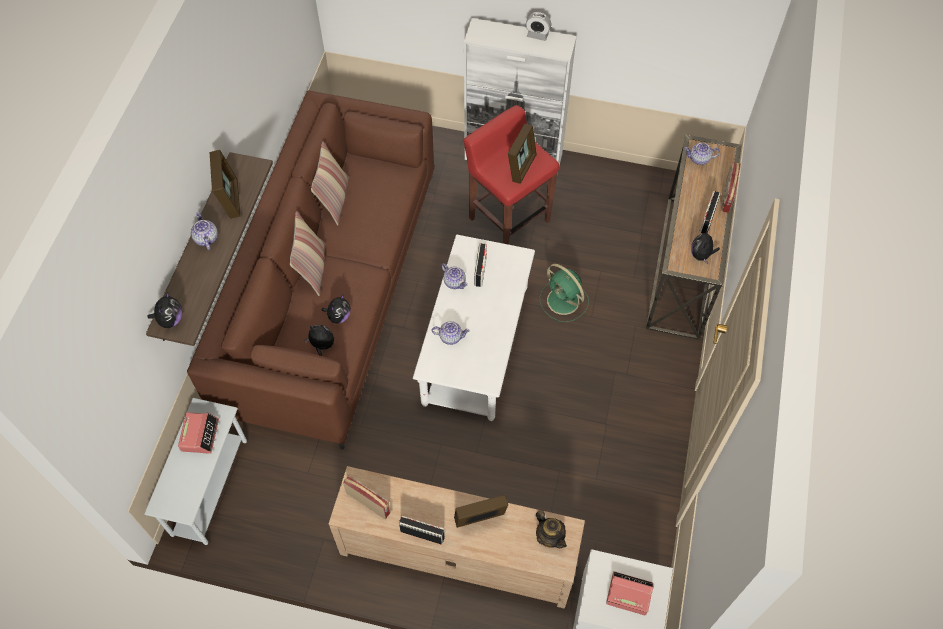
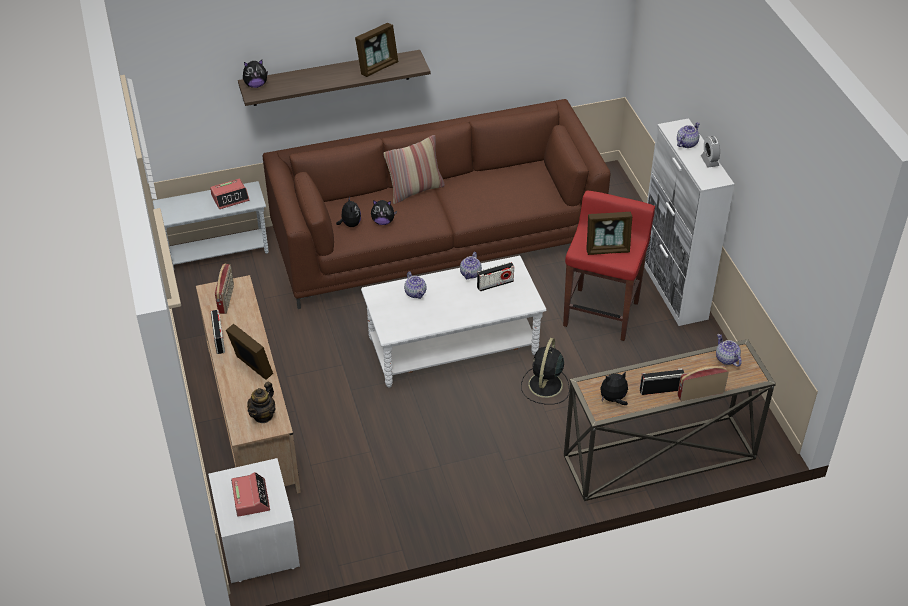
camera: 60 degrees right, 15 degrees down
(206, 238) = (335, 71): teapot -> teapot (686, 143)
(334, 200) = (490, 173): pillow -> none
(564, 302) = (545, 386): green fan -> black fan

